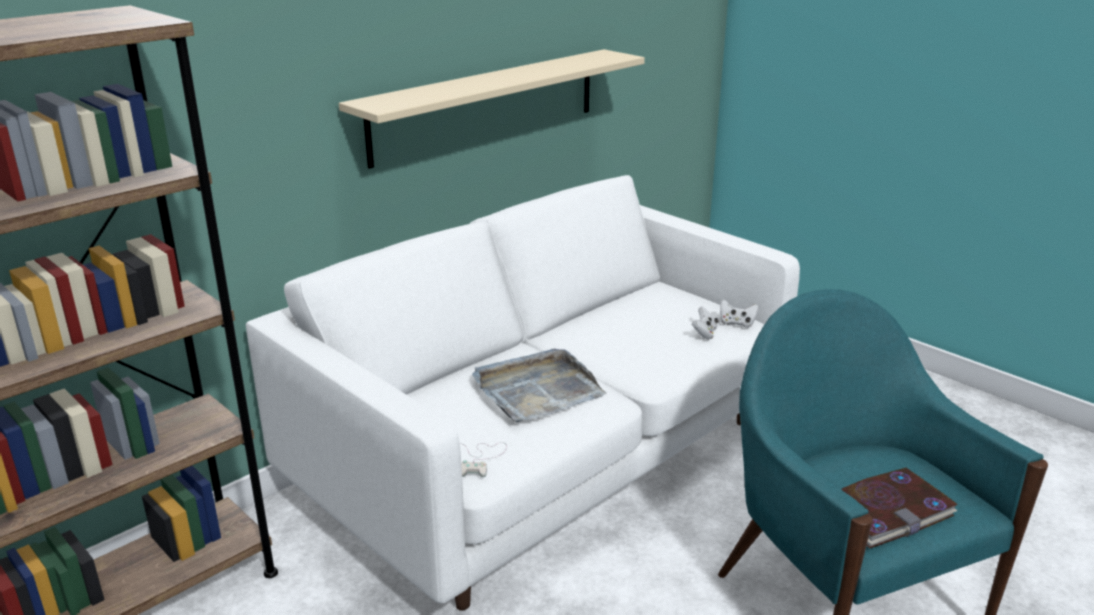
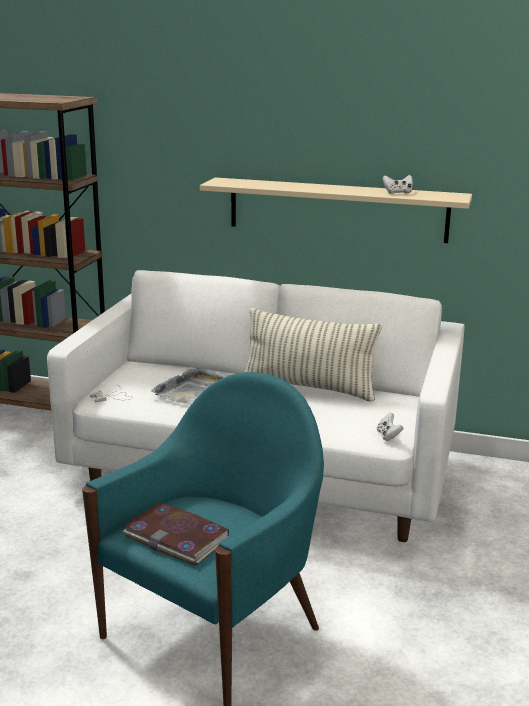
camera: 60 degrees right, 5 degrees down
(584, 326) = (309, 388): none -> pillow
(704, 333) = (353, 427): white game controller -> white game controller (397, 193)

